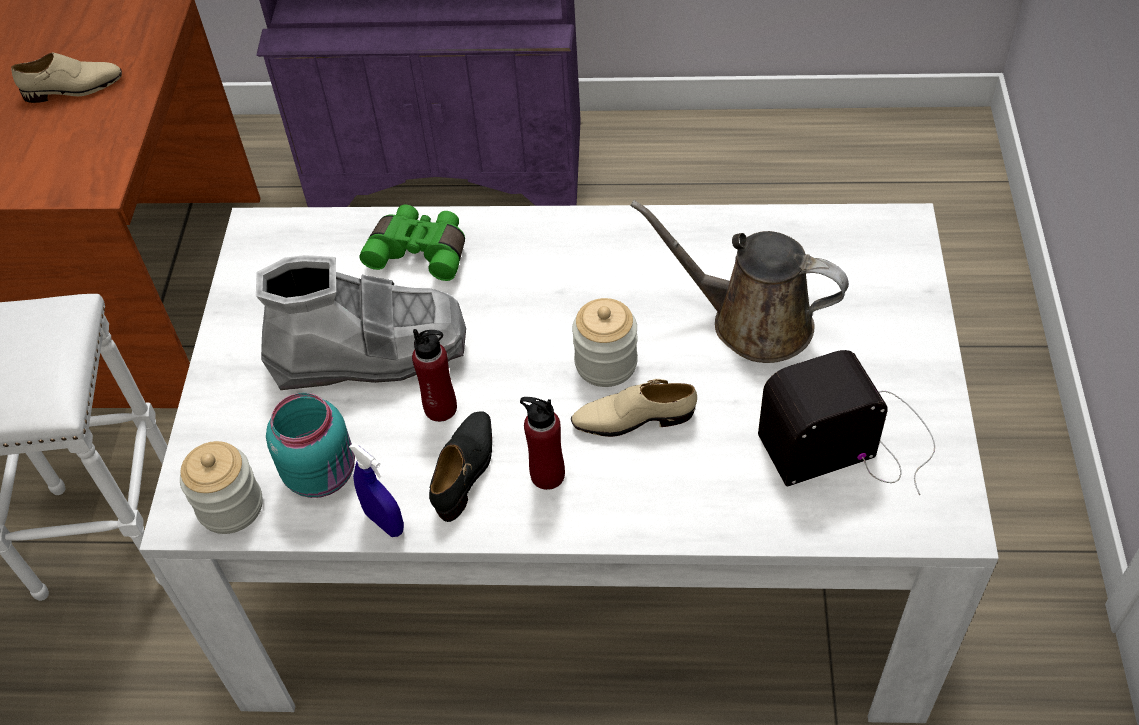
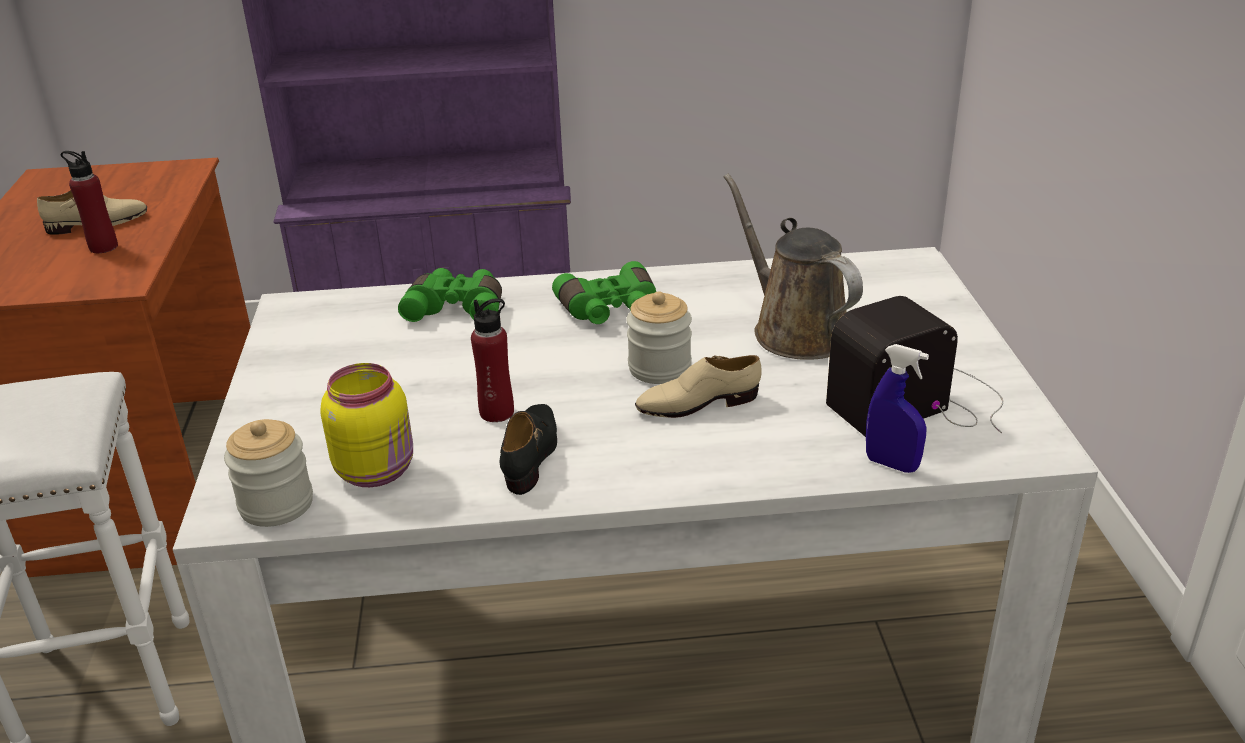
camera: 10 degrees left, 20 degrees down
(323, 473) = (378, 470): turquoise jar -> yellow jar
(369, 351) = (415, 378): grey boot -> none
(384, 522) = (451, 502): blue spray bottle -> blue spray bottle (891, 464)
(547, 475) = (619, 451): red bottle -> red bottle (103, 247)
(571, 270) = (609, 310): none -> green binoculars
(751, 321) = (794, 330): brown watering can -> brown watering can turned 45 degrees clockwise

